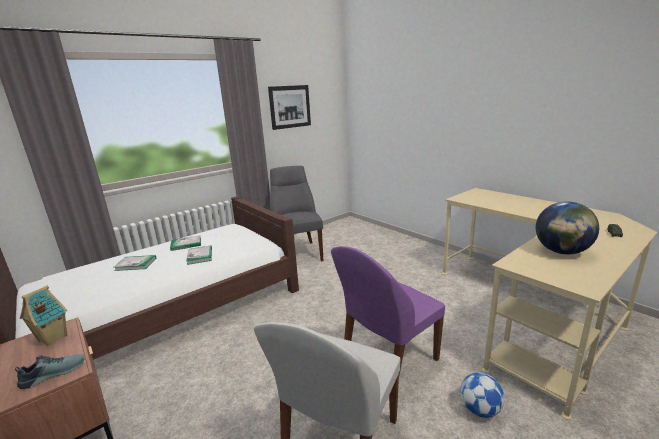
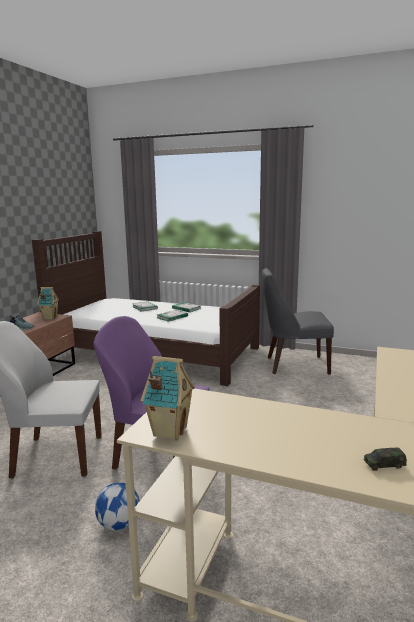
camera: 60 degrees right, 5 degrees down
(290, 107) = (349, 200): picture -> none
(298, 253) = (293, 365): grey chair -> grey chair turned 135 degrees counterclockwise
(561, 252) = (249, 420): globe -> none
(582, 279) = (169, 431): none -> toy house

